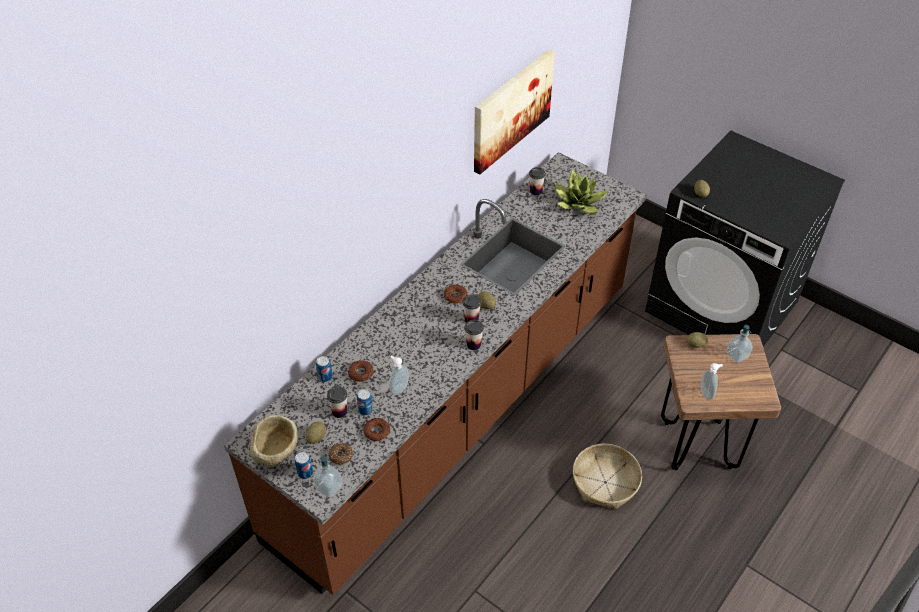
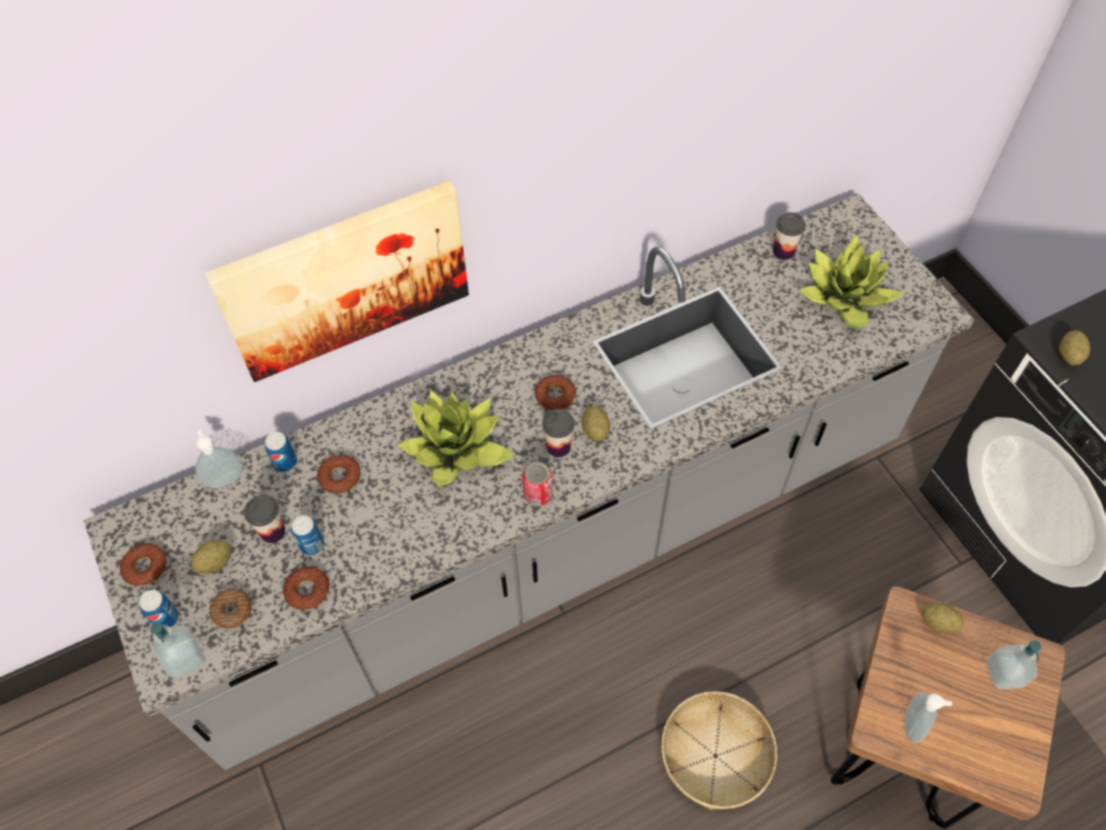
camera: 25 degrees right, 10 degrees up
(276, 454) = (145, 567): beige bowl -> donut
(398, 389) = (380, 527): soap dispenser -> soap dispenser (225, 478)
(417, 338) = (456, 449): none -> potted plant
(459, 409) = (555, 543): brown counter -> grey counter
(473, 344) = (538, 494): cup -> can
(511, 110) = (764, 103): picture -> picture (345, 279)

